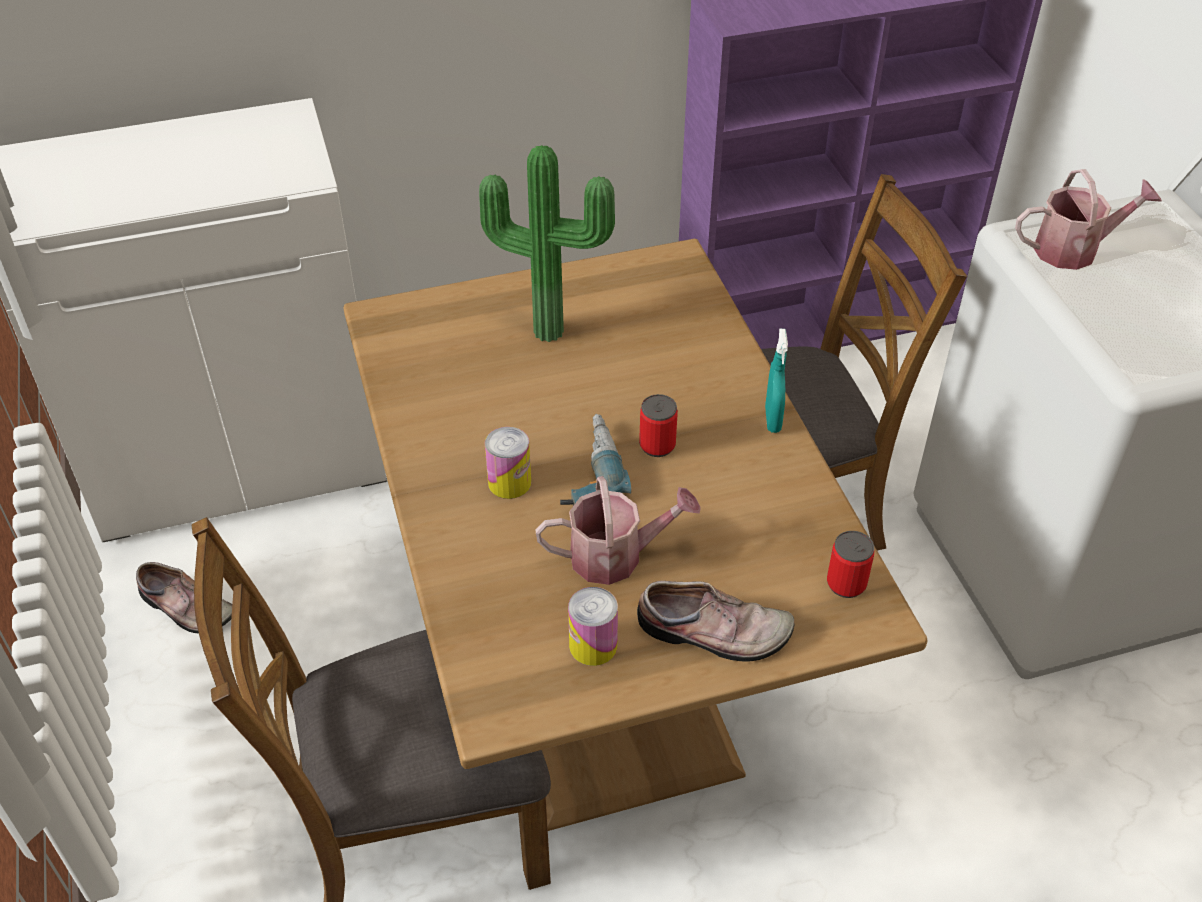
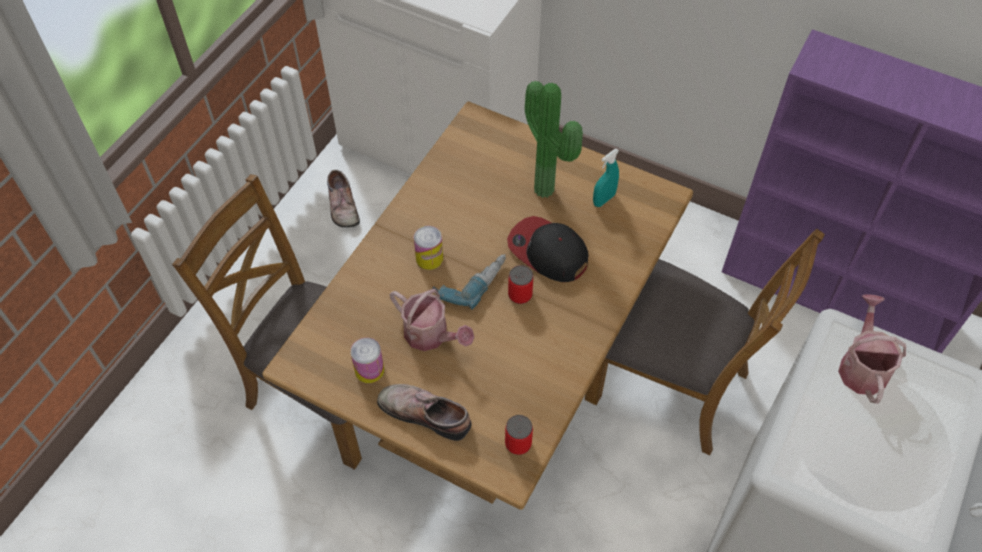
camera: 45 degrees right, 10 degrees up
(631, 386) = (547, 252): none -> cap
(714, 634) = (426, 412): shoe -> shoe turned 150 degrees clockwise
(772, 420) = (595, 328): turquoise spray bottle -> turquoise spray bottle (604, 199)
(1074, 249) = (862, 366): watering can -> watering can turned 120 degrees counterclockwise

